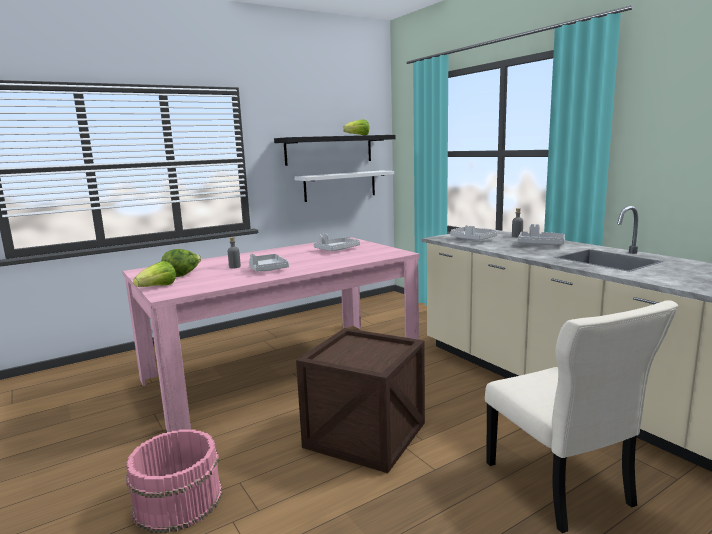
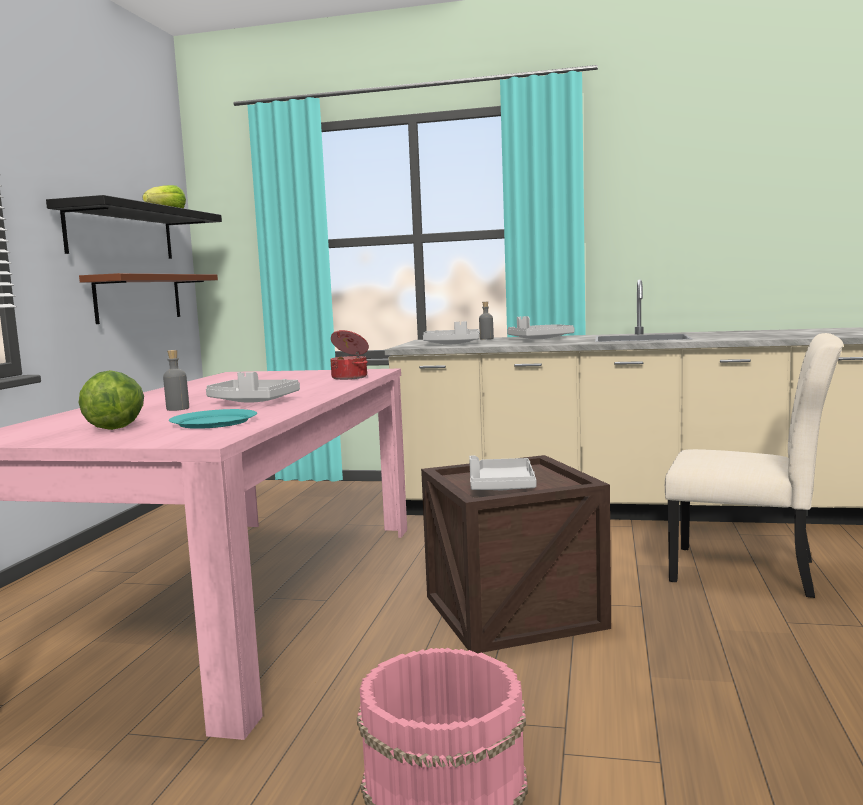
camera: 45 degrees left, 5 degrees down
(158, 287) = (141, 440): lettuce -> none
(208, 282) = (214, 422): none -> turquoise plate
(336, 250) = (269, 379): grey tray -> grey tray (501, 486)
(340, 185) = (139, 298): white shelf -> brown shelf
(366, 257) = (350, 377): none -> cooking pot

